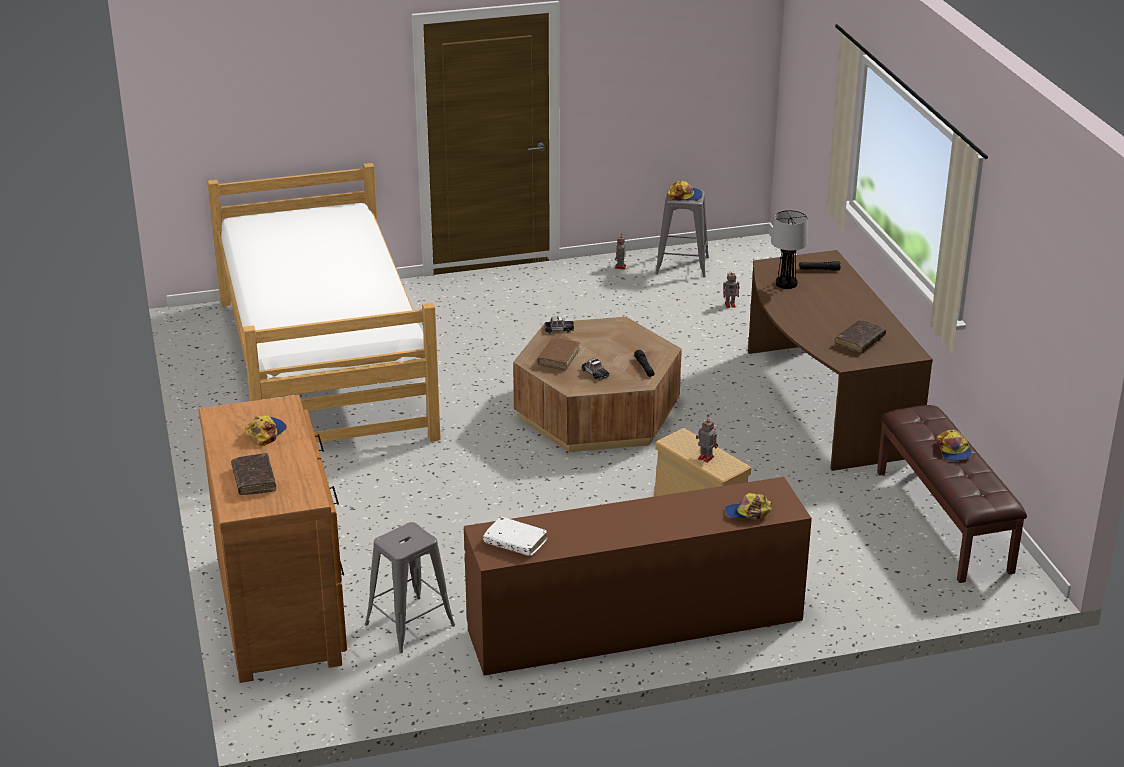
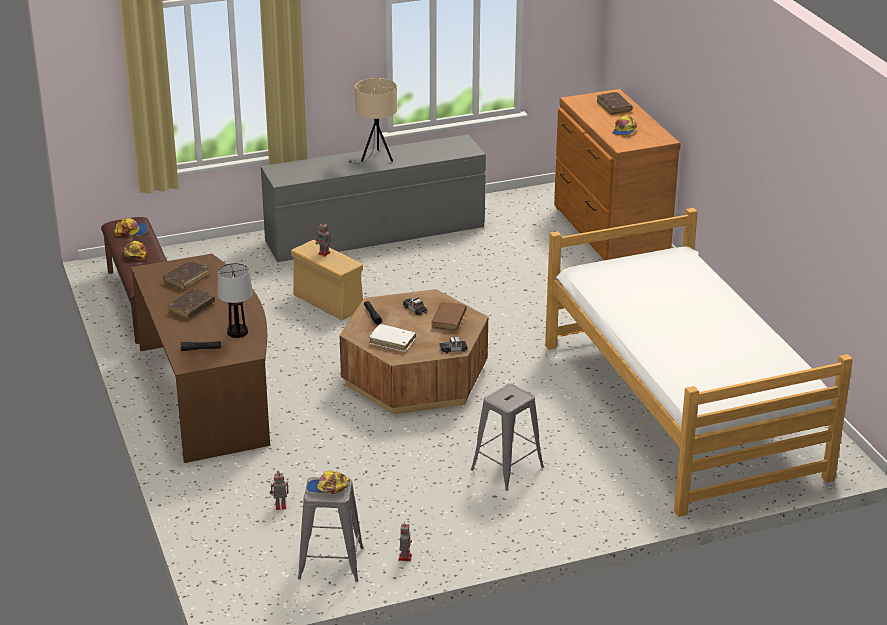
camera: 175 degrees right, 0 degrees up
(409, 625) = (522, 228): grey stool -> grey stool (507, 468)
(515, 542) = (450, 147): white book -> white book (392, 342)
(635, 624) = (375, 234): brown dresser -> grey dresser
(636, 524) = (375, 158): none -> beige table lamp
(748, 513) = (301, 166): cap -> cap (131, 231)
(843, 309) = (191, 308): none -> brown book

